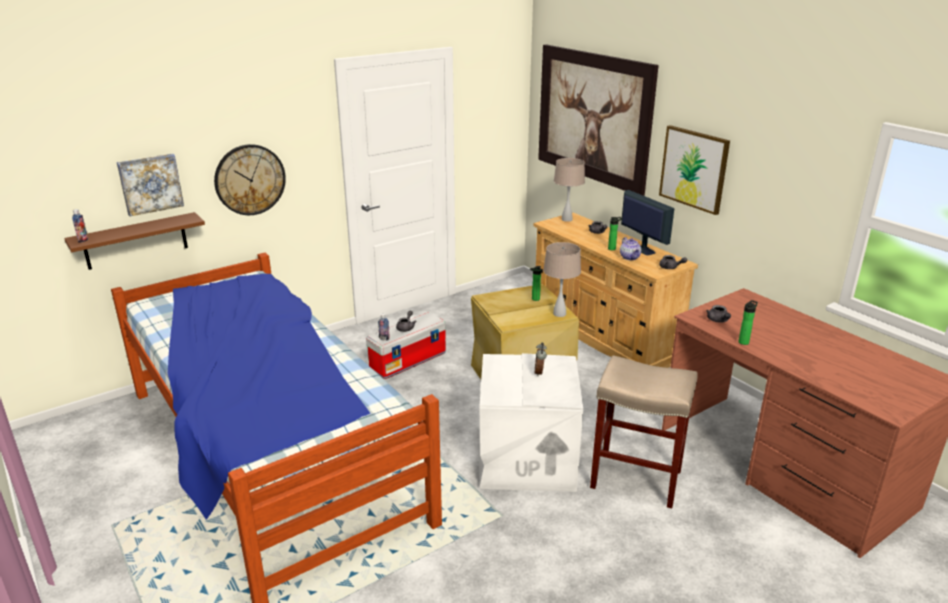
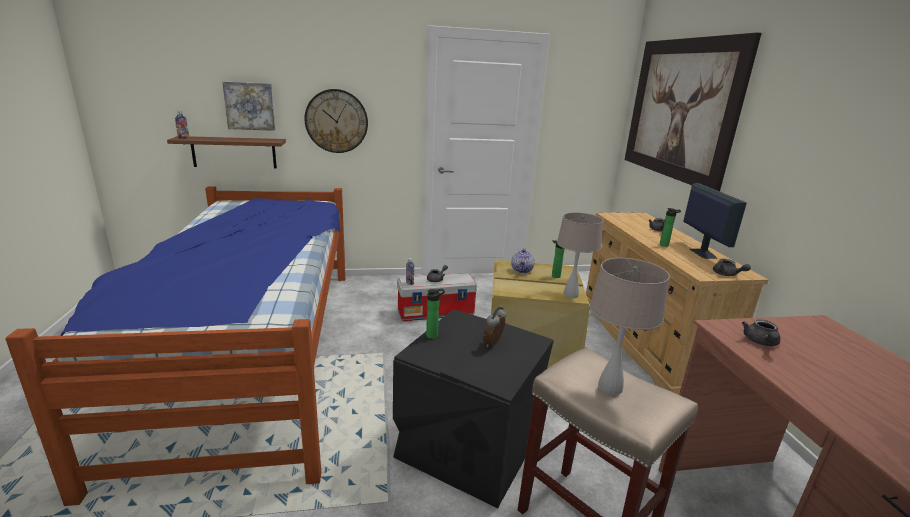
camera: 25 degrees right, 5 degrees down
(525, 459) = (467, 443): white storage box -> black storage box
(566, 219) = (633, 216): beige table lamp -> beige table lamp (609, 387)
(630, 257) = (680, 256): teapot -> teapot (522, 270)
(694, 169) = (785, 157): picture -> none
(744, 341) = (792, 381): bottle -> bottle (433, 335)

